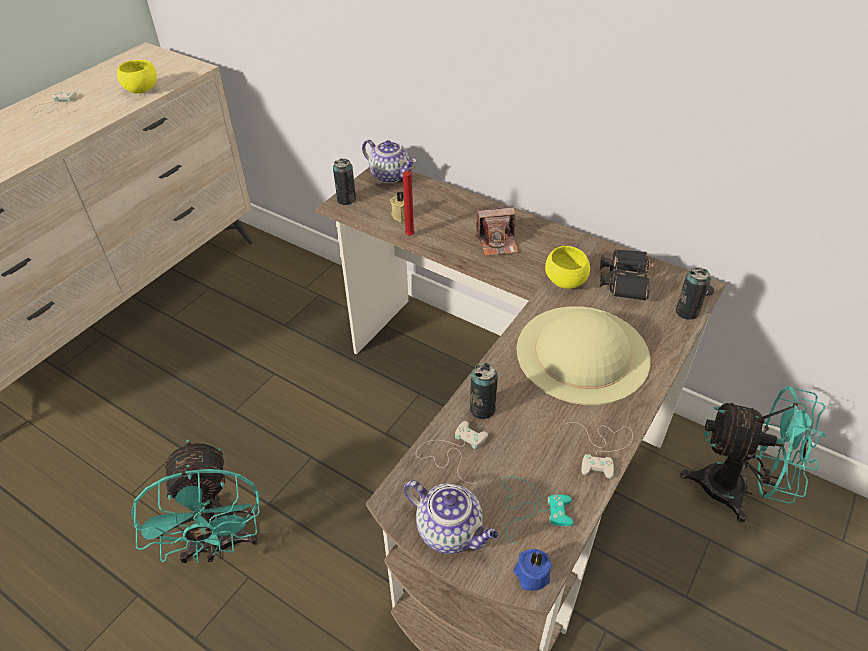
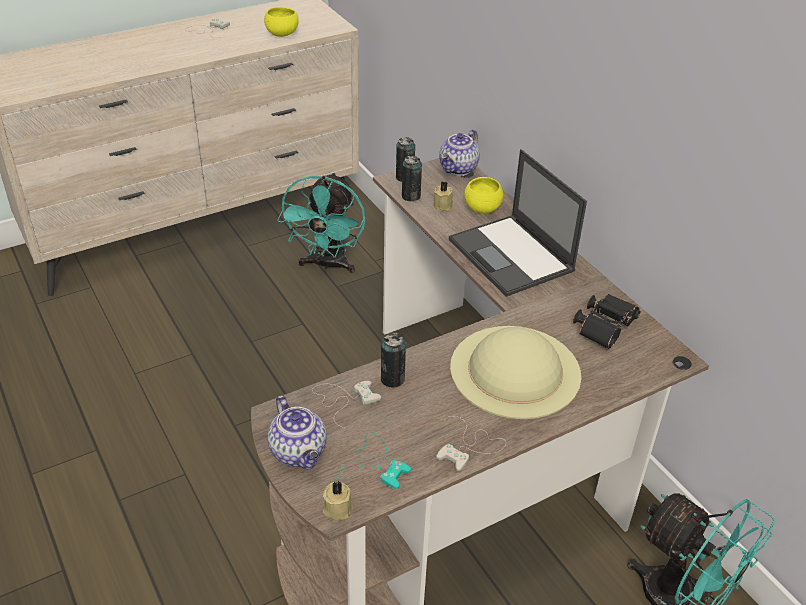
camera: 25 degrees right, 5 degrees down
(219, 545) = (177, 440): turquoise fan -> turquoise fan (327, 265)
(391, 175) = (459, 169): teapot -> teapot turned 60 degrees clockwise
(411, 236) = (438, 225): red candle -> none
(497, 243) = (512, 256): camera -> laptop
(531, 575) = (337, 507): blue candle -> beige candle
(565, 281) = (548, 308): yellow bowl -> yellow bowl (482, 208)
(687, 312) = (645, 374): can -> can (411, 196)

